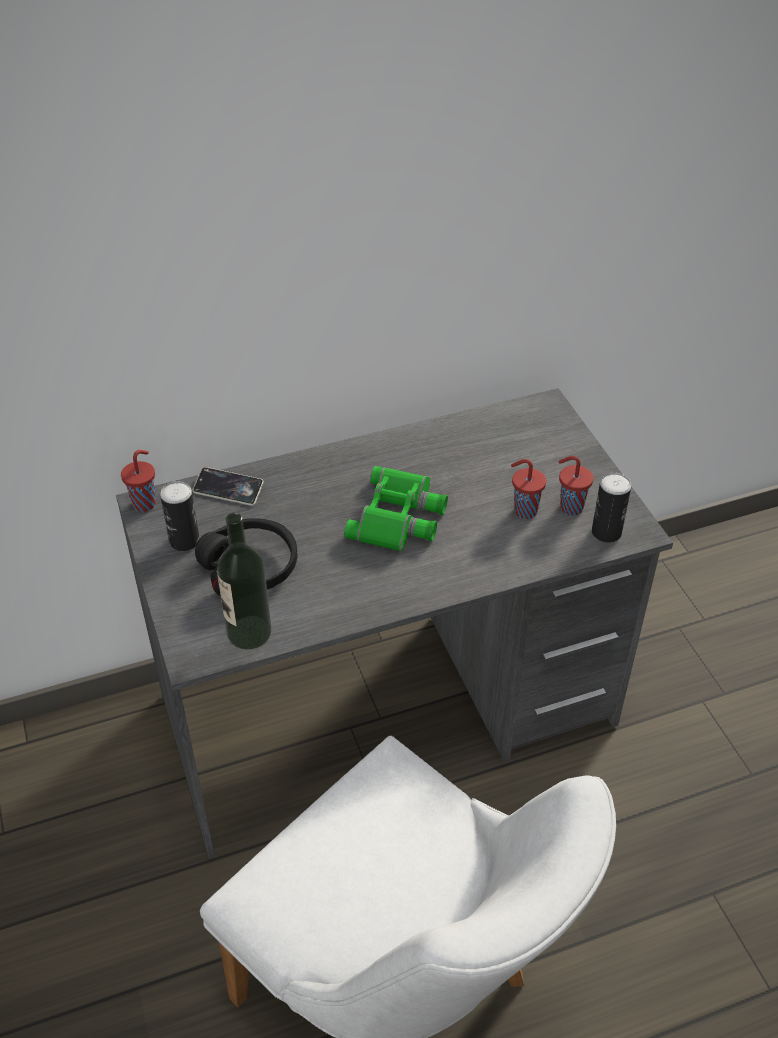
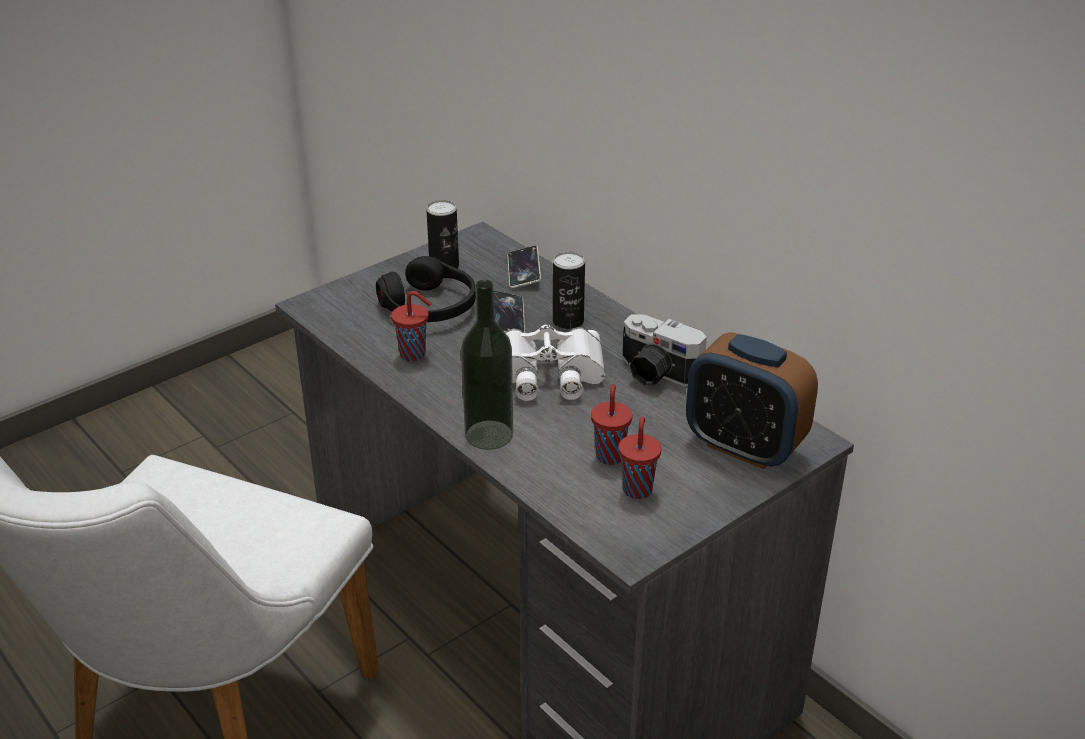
camera: 70 degrees right, 10 degrees down
(145, 503) = (480, 236): red cup -> red cup (414, 354)
(249, 632) = (349, 325): bottle -> bottle (489, 435)
(300, 519) = (507, 318): none -> phone
(400, 517) = (546, 374): green binoculars -> white binoculars
(430, 455) = (656, 374): none -> camera
(541, 439) = (744, 446): none -> alarm clock
(606, 532) = (612, 525): can -> can (568, 321)

